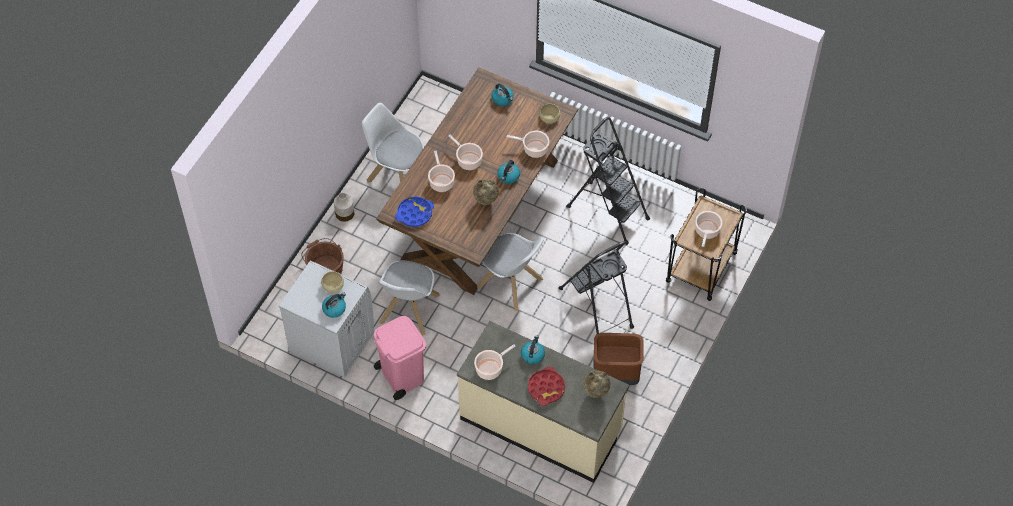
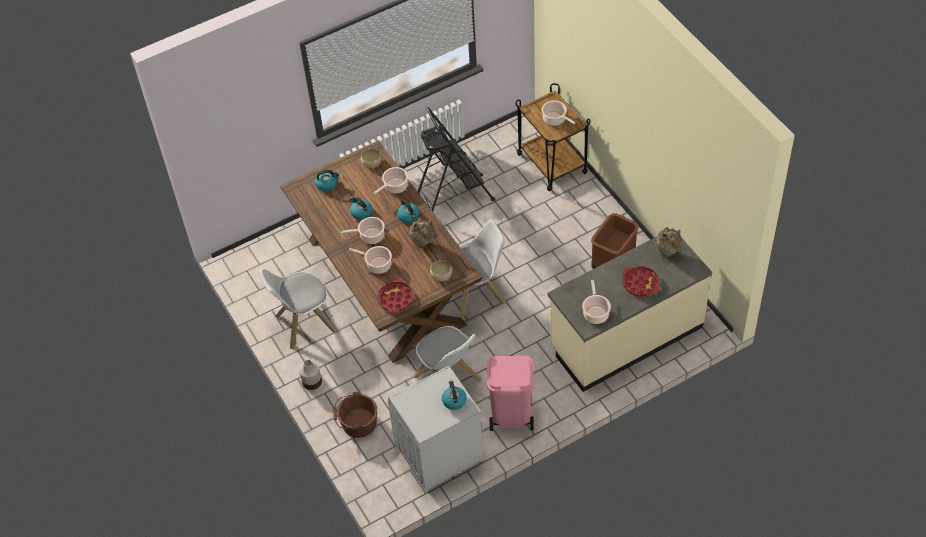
camera: 55 degrees left, 5 degrees down
(333, 285) = (428, 390): beige bowl -> beige bowl (441, 274)
(414, 214) = (395, 299): blue tray -> red tray
(532, 355) = (602, 278): kettle -> kettle (361, 212)
(596, 308) = (540, 248): step ladder -> none

